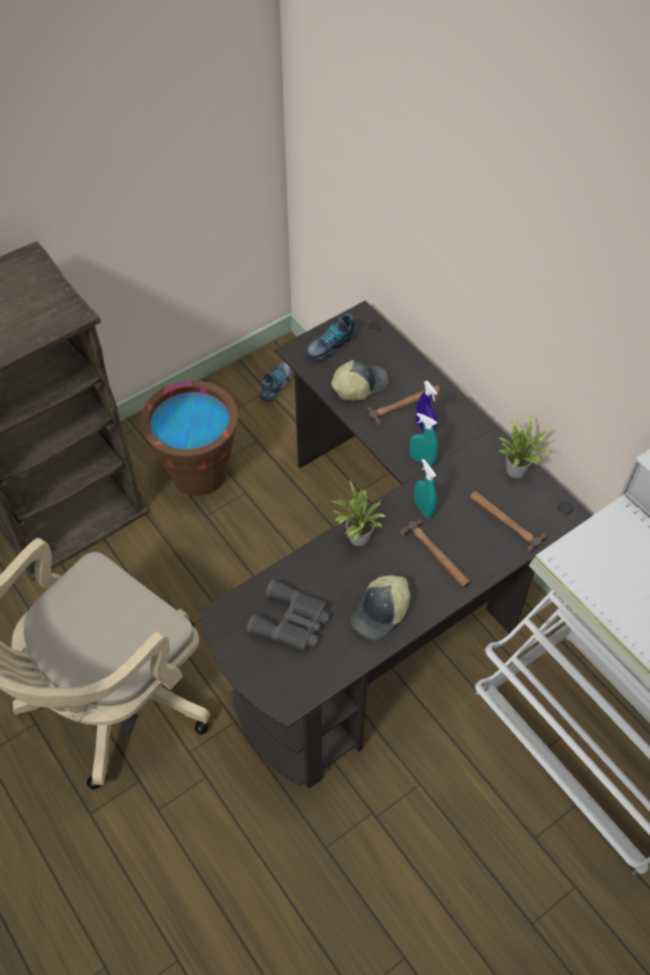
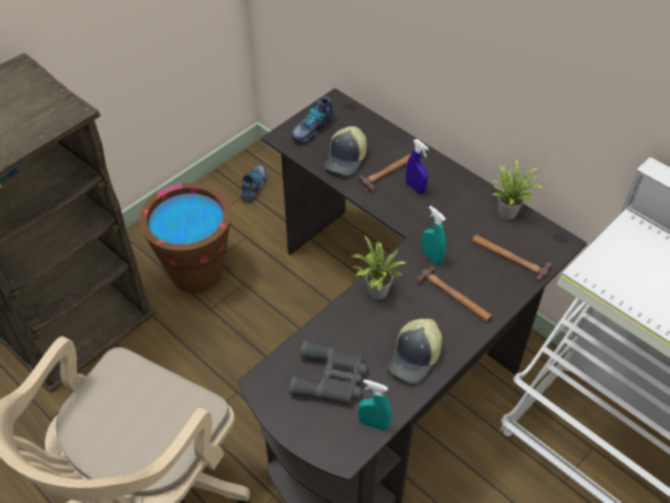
camera: 10 degrees left, 5 degrees down
(359, 385) = (346, 159): cap -> cap turned 150 degrees clockwise
(422, 460) = (419, 215): turquoise spray bottle -> turquoise spray bottle (373, 424)

